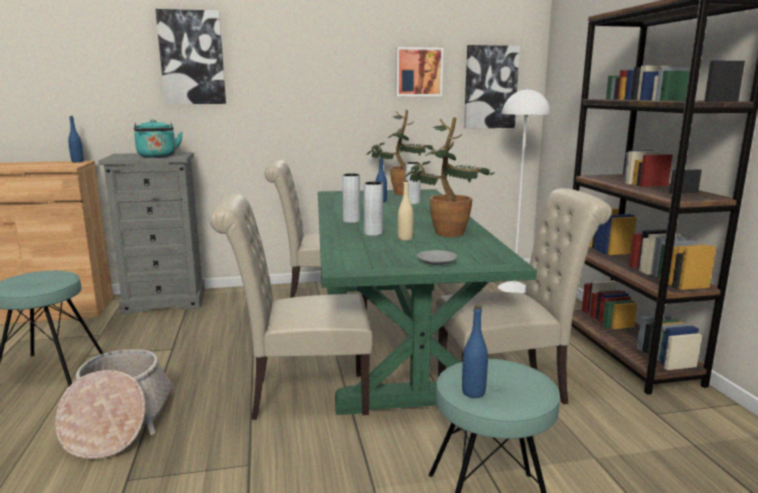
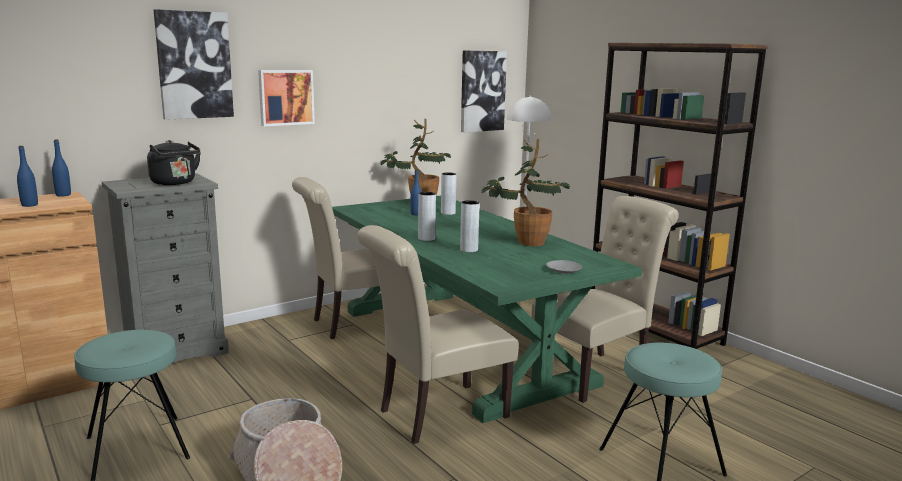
camera: 25 degrees left, 0 degrees up
(157, 156) = (175, 183): turquoise kettle -> black kettle
(405, 239) = (504, 252): beige bottle -> none
(418, 72) = (420, 77): picture -> picture (285, 97)
(473, 392) = (668, 368): blue bottle -> blue bottle (29, 205)

